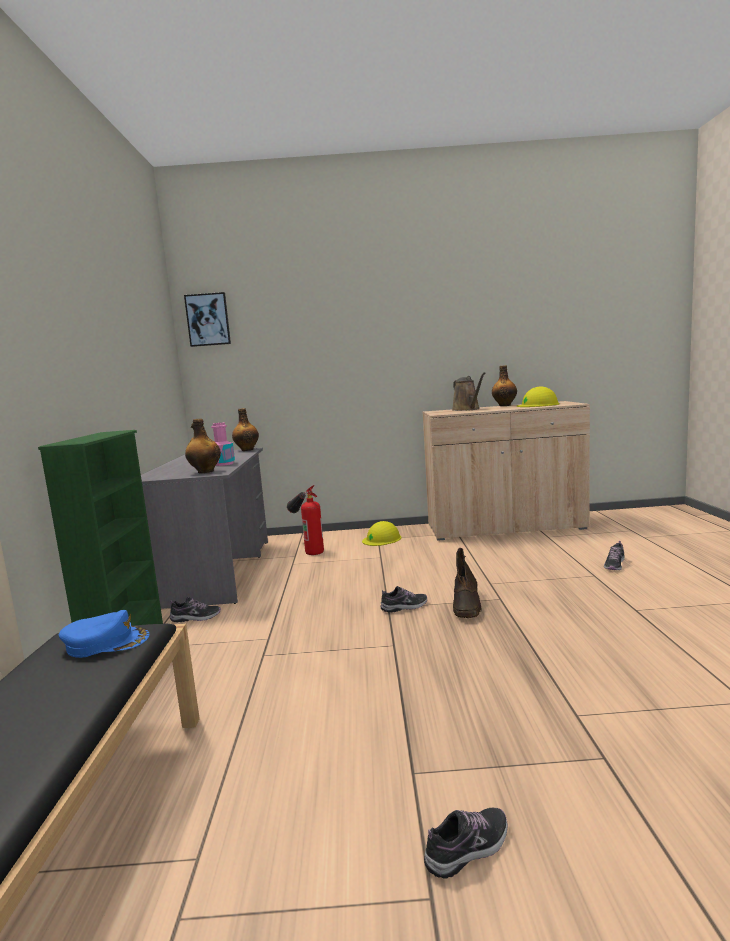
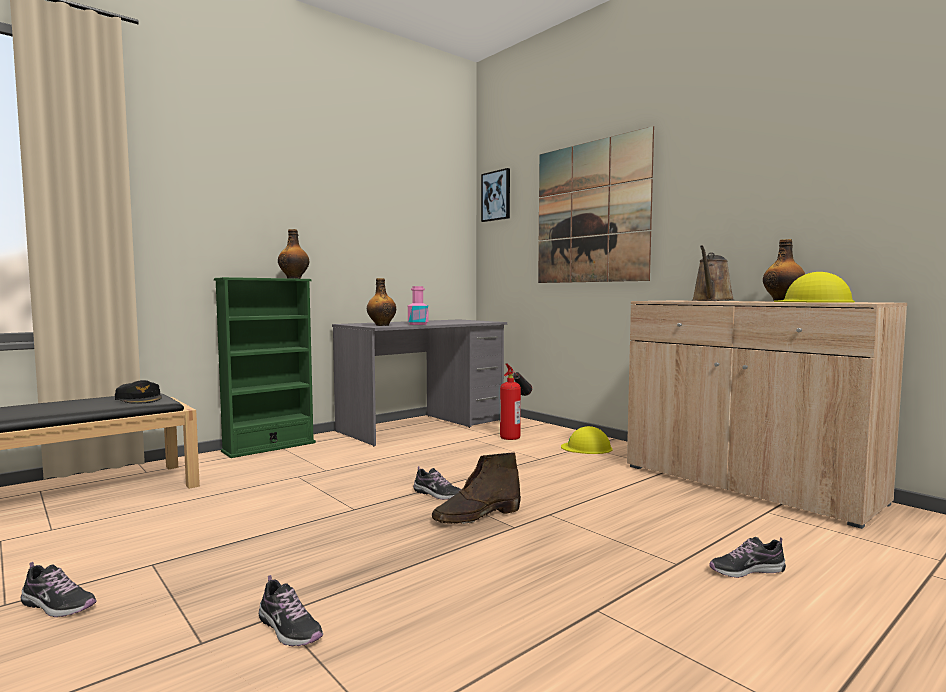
camera: 50 degrees right, 5 degrees down
(106, 642) = (139, 399): blue cap -> black cap
(195, 618) = (338, 444): shoe -> shoe (289, 629)
(247, 450) = (488, 321): bottle -> bottle (294, 278)
(333, 341) = (591, 212): none -> picture

